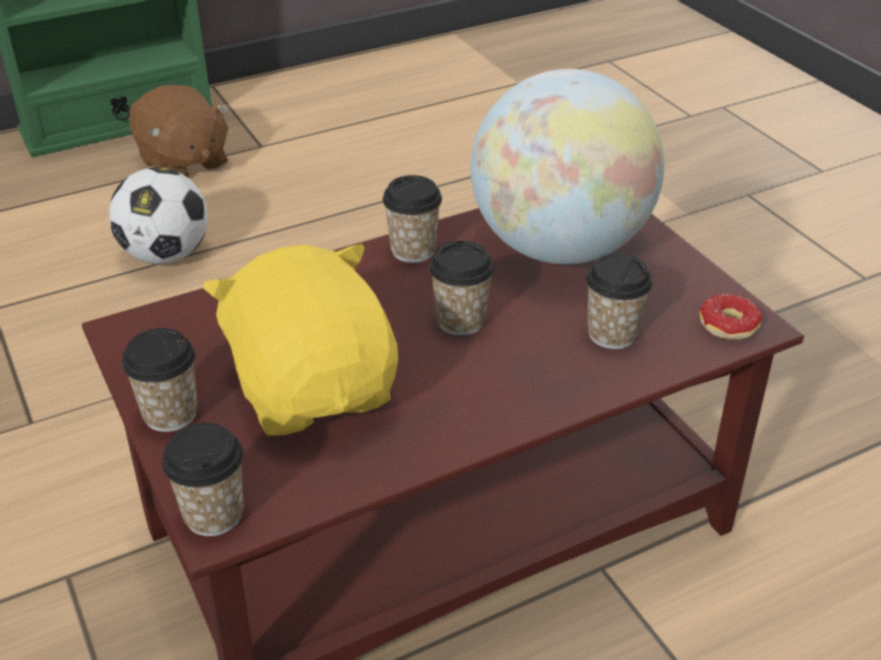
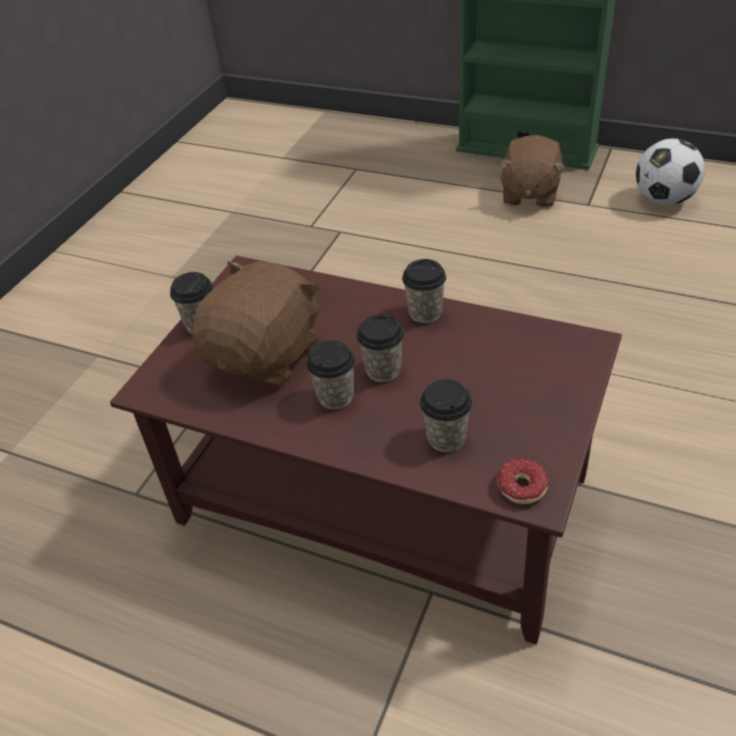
camera: 55 degrees right, 5 degrees up
(166, 255) = (450, 247): football -> football (664, 199)
(213, 514) = (149, 383): cup -> cup (335, 397)
(314, 388) = (267, 355): yellow plush toy -> brown plush toy
(559, 247) = (507, 365): globe -> none

